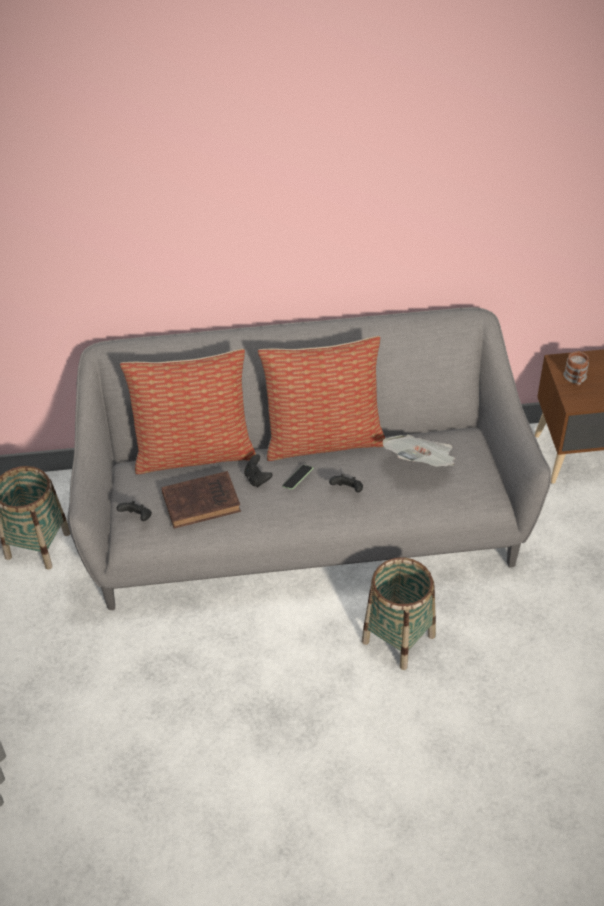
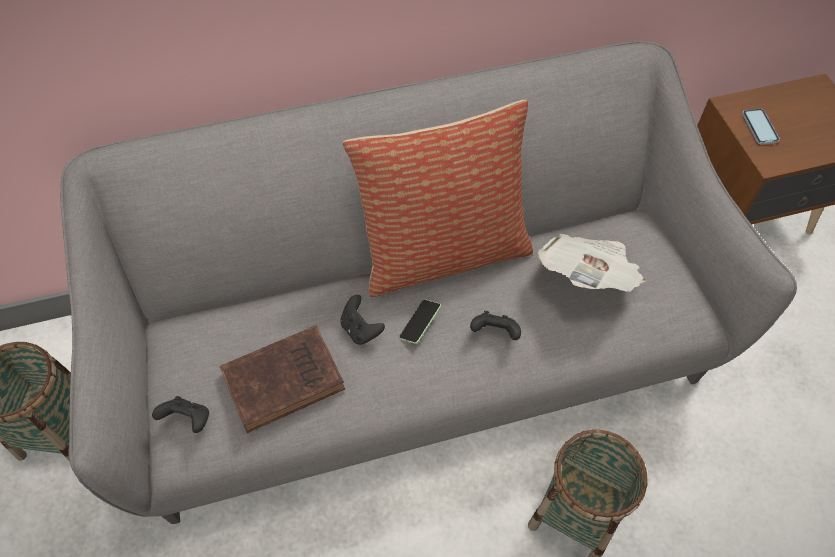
camera: 10 degrees left, 10 degrees up
(194, 452) = (262, 294): pillow -> none
(575, 378) = (759, 127): mug -> phone

